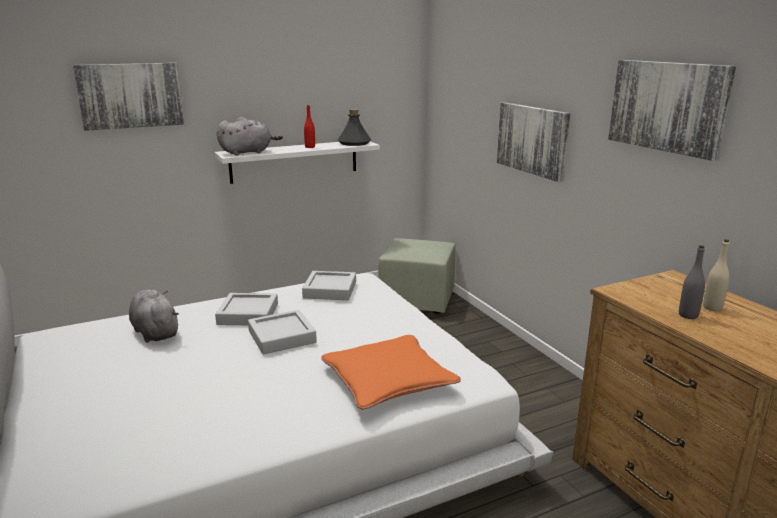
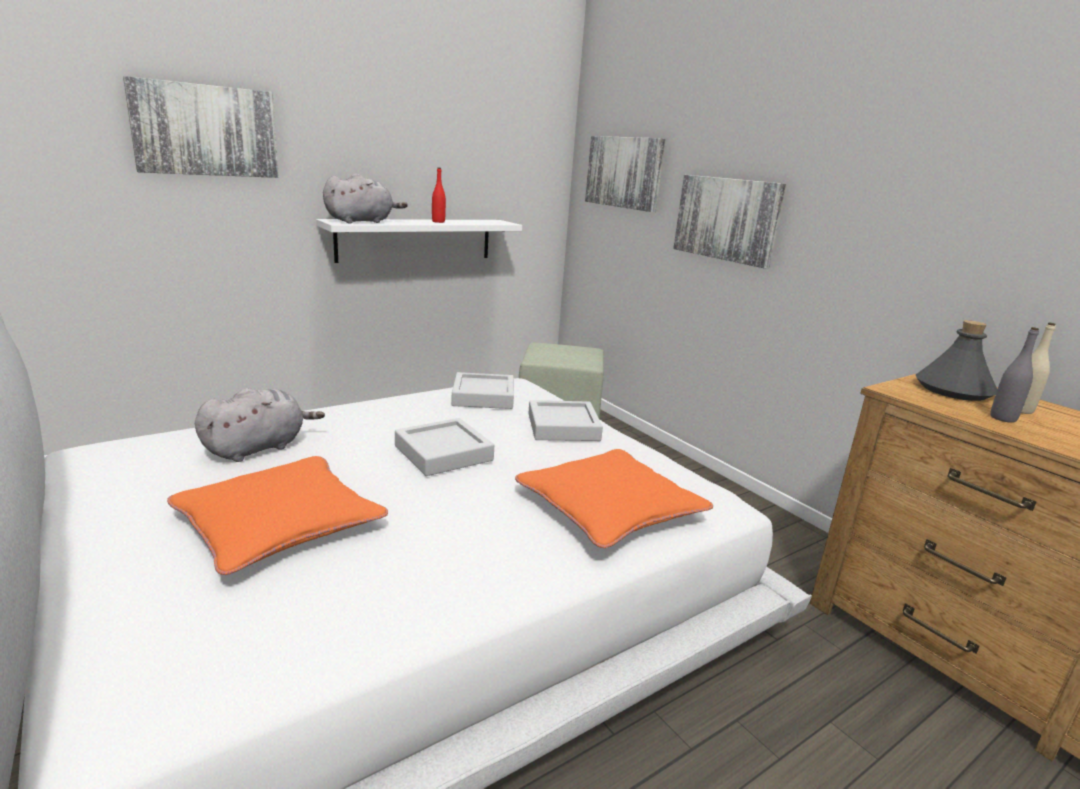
camera: 10 degrees left, 0 degrees up
(155, 332) = (258, 448): grey plush toy -> grey plush toy turned 90 degrees clockwise
(155, 386) = (279, 523): none -> orange pillow
(248, 314) = (385, 425): grey tray -> grey tray (563, 427)
(354, 143) = (490, 222): grey bottle -> grey bottle (953, 390)
(668, 106) = (936, 168): picture -> picture (624, 172)

